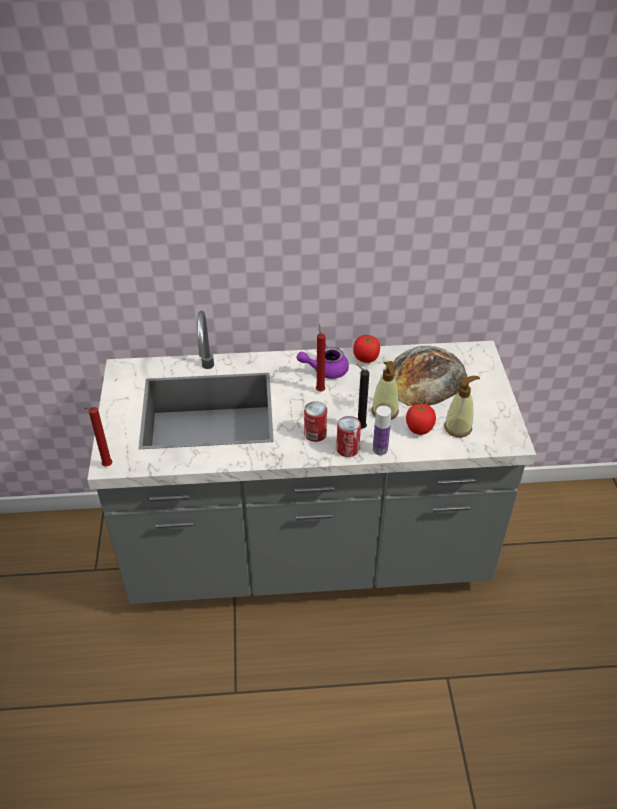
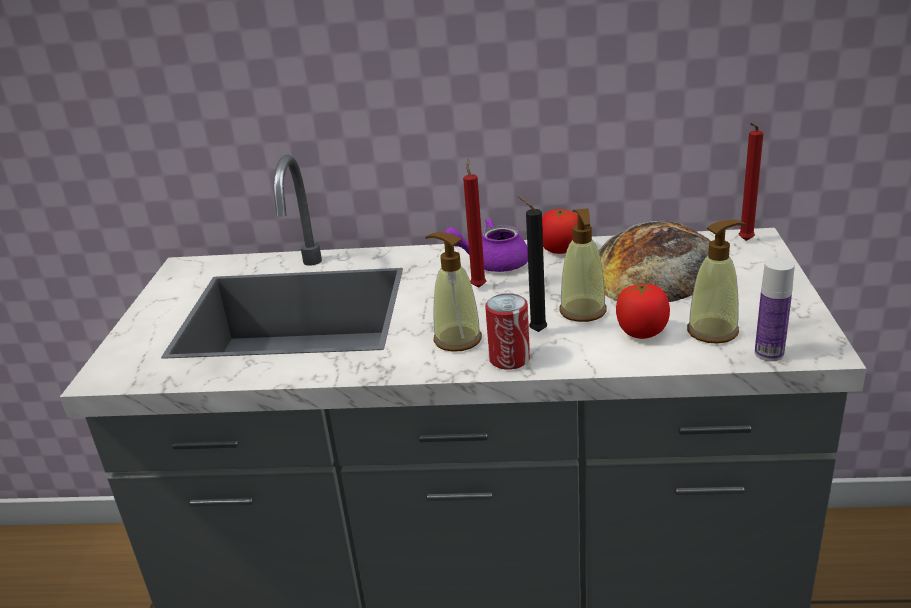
camera: 10 degrees right, 15 degrees down
(106, 466) = (98, 379): red candle -> red candle (744, 241)
(315, 434) = (457, 339): can -> soap dispenser
(380, 449) = (567, 360): bottle -> bottle (769, 353)

